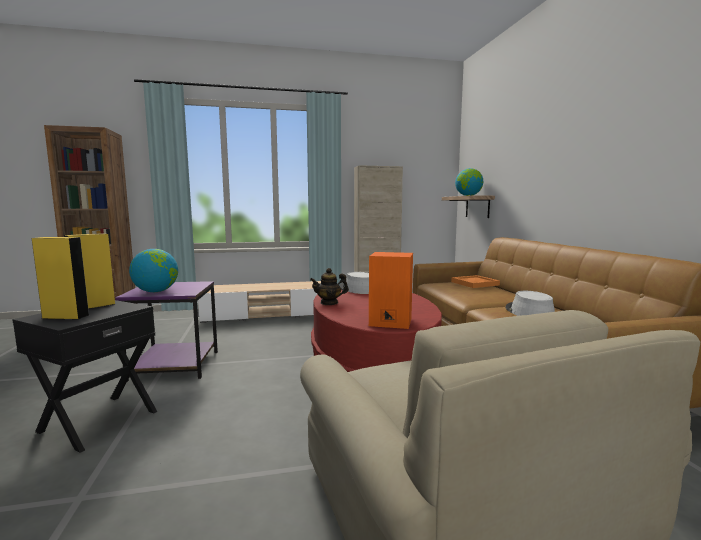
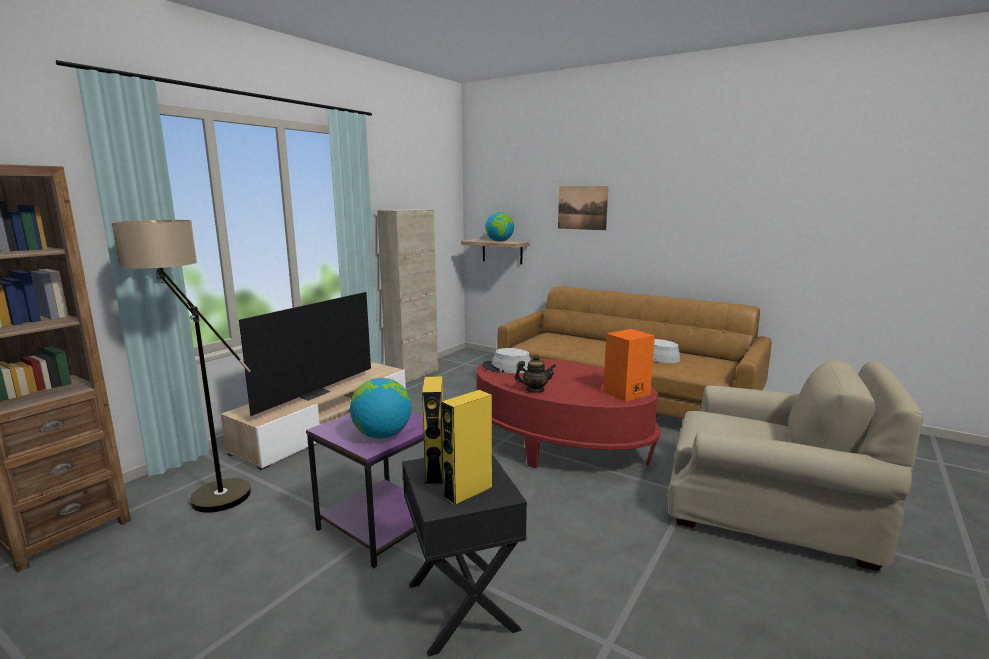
camera: 45 degrees left, 5 degrees up
(165, 323) = (206, 491): none -> floor lamp
(258, 287) = (312, 394): none -> television
(329, 303) = (535, 390): teapot -> teapot turned 120 degrees counterclockwise
(474, 283) = (562, 336): orange tray -> none
(533, 154) = (582, 208): none -> picture

